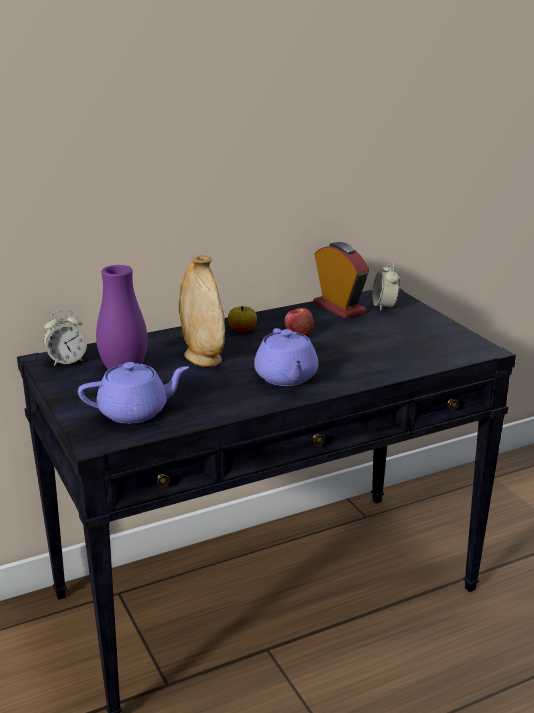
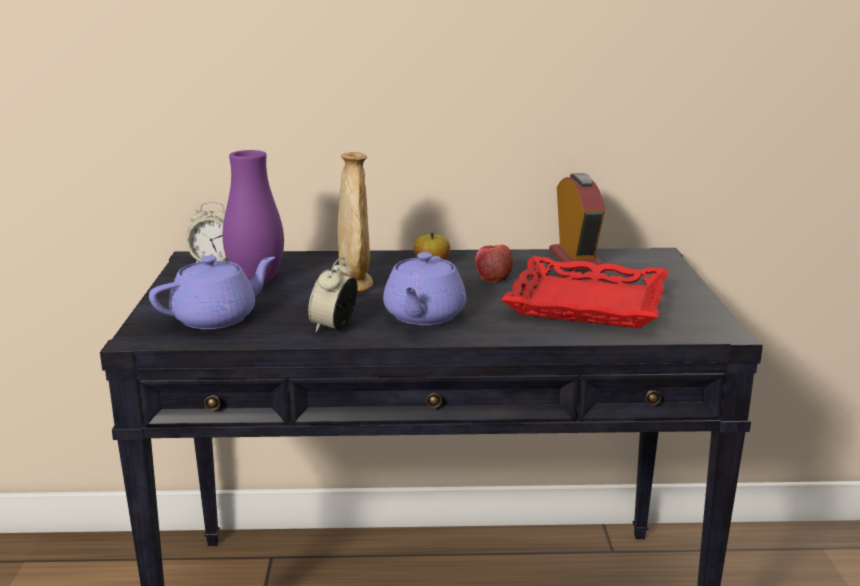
camera: 25 degrees right, 5 degrees down
(135, 412) = (216, 318): purple teapot -> purple teapot turned 45 degrees counterclockwise
(383, 343) = (588, 302): none -> red tray
(384, 306) = (636, 266): alarm clock -> alarm clock (334, 327)

